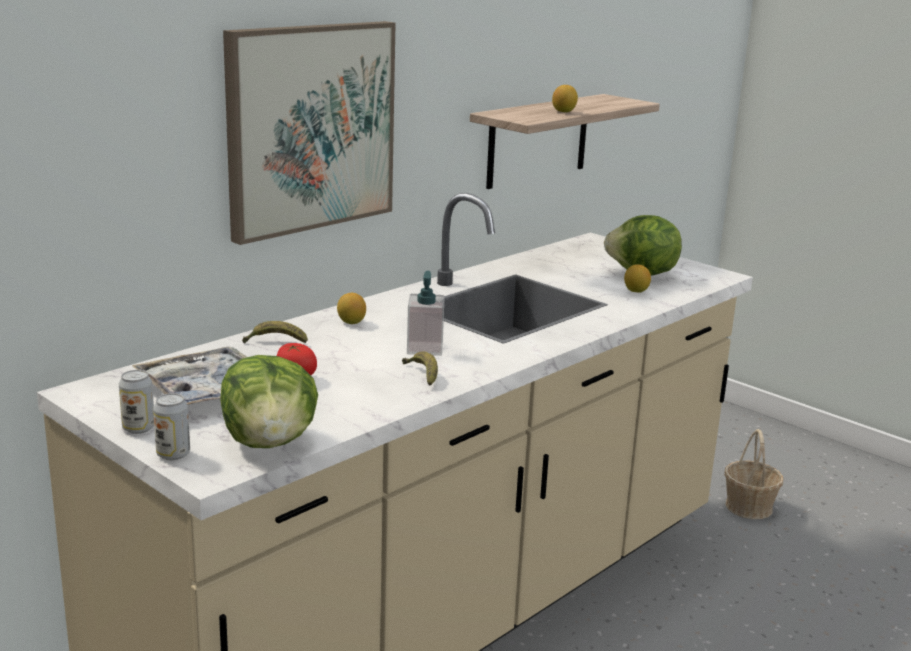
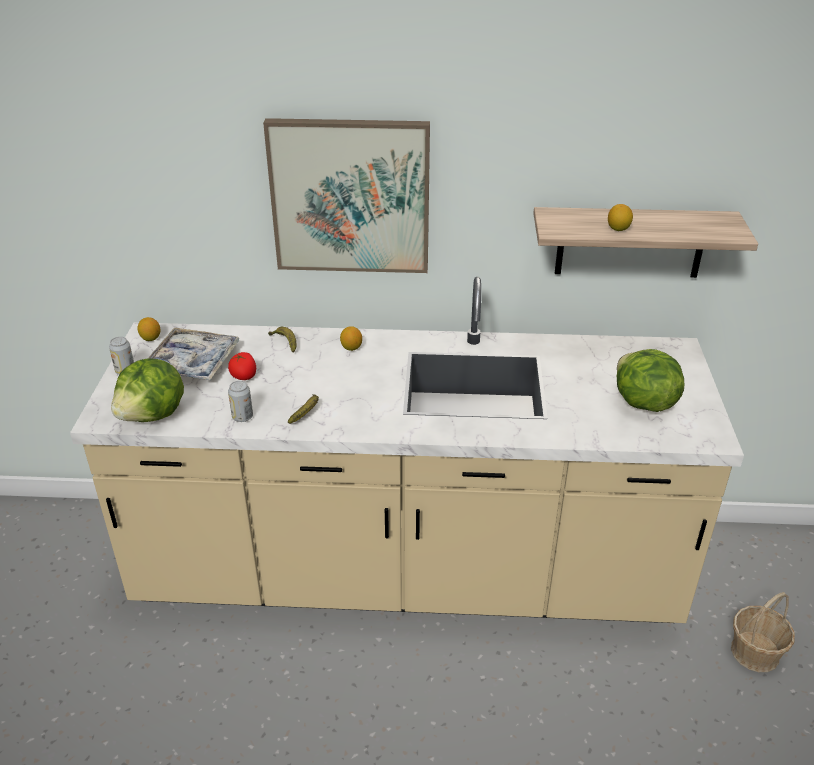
camera: 50 degrees right, 15 degrees up
(173, 454) = (108, 397): can -> can (242, 417)
(425, 348) = (349, 392): soap dispenser -> none
(636, 291) = (598, 417): lemon -> lemon (150, 338)

